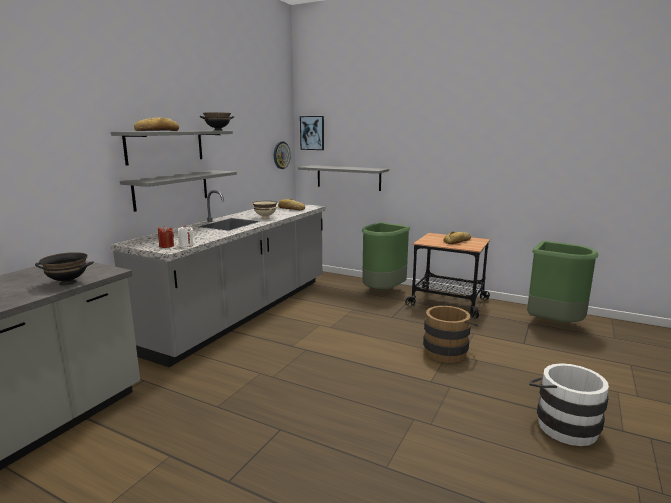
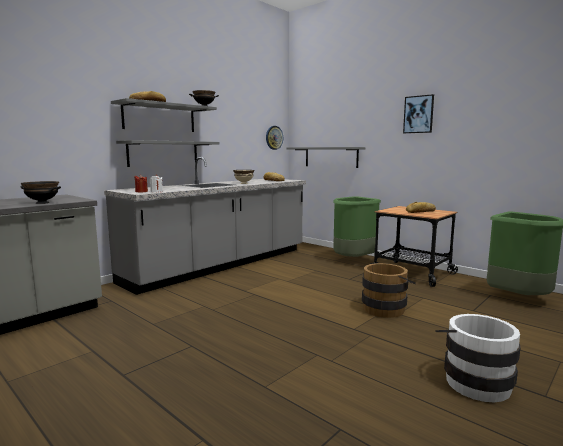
camera: 15 degrees right, 5 degrees down
(312, 133) = (302, 119): picture -> picture (418, 114)

